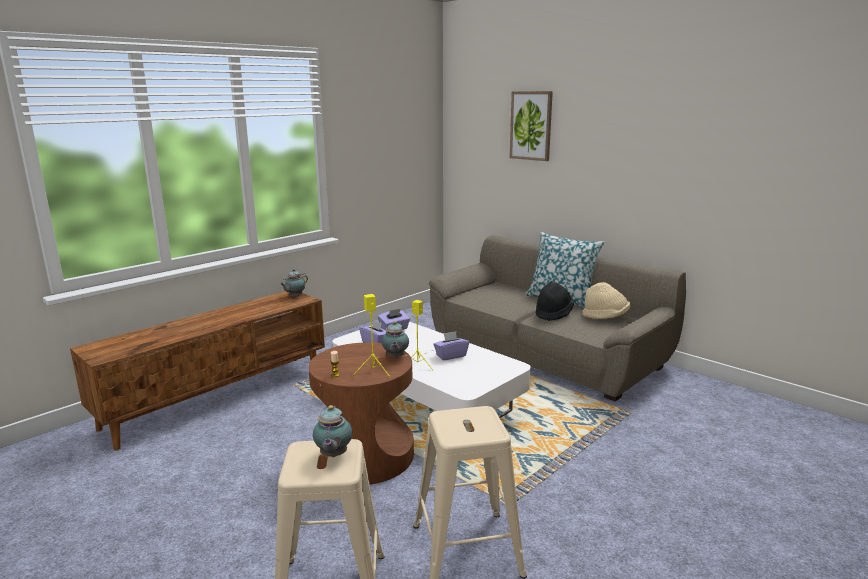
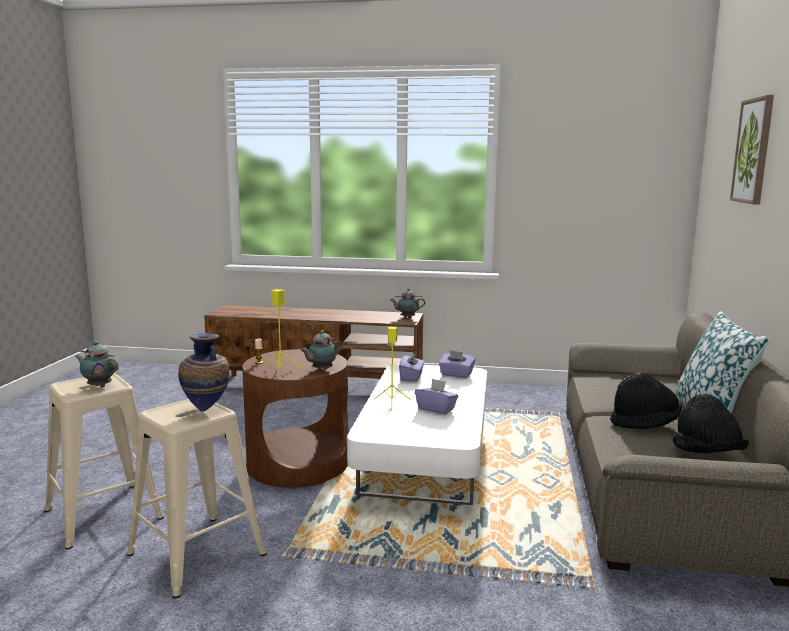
camera: 55 degrees right, 5 degrees down
(333, 455) = (99, 386): teapot -> teapot turned 60 degrees clockwise
(472, 415) = (207, 409): none -> vase
(605, 317) = (706, 454): beige hat -> black hat

